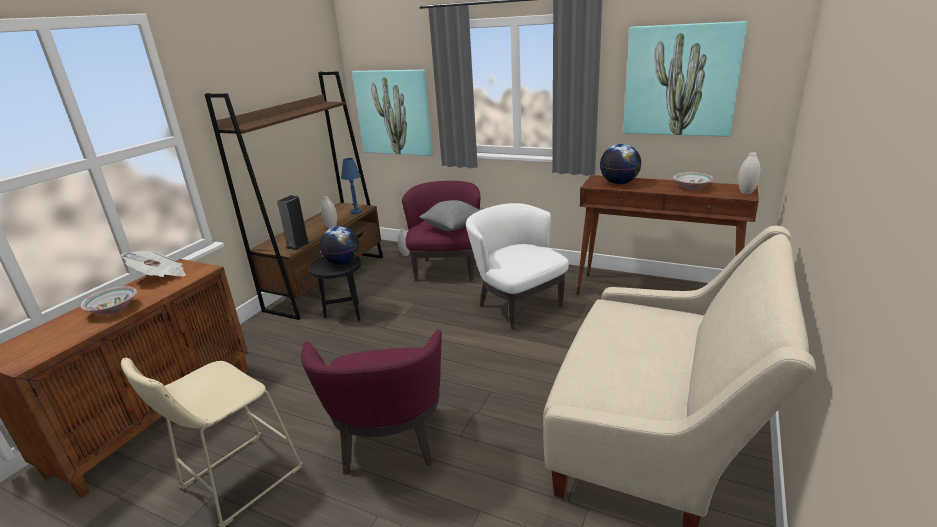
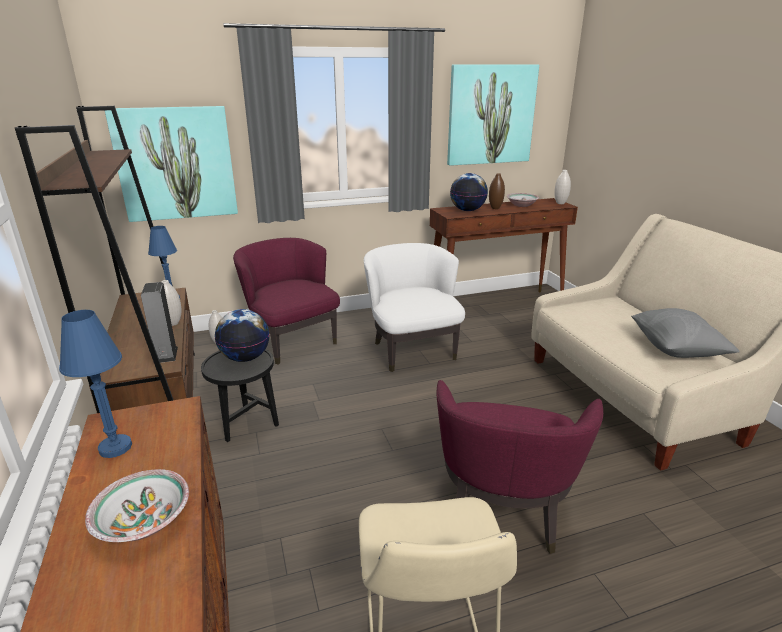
camera: 45 degrees left, 0 degrees up
(160, 276) = (115, 447): newspaper -> blue table lamp
(390, 442) = (502, 512): purple armchair -> purple armchair turned 60 degrees clockwise
(453, 228) = (307, 289): grey pillow -> grey pillow (676, 350)
(517, 305) = (412, 350): white armchair -> white armchair turned 60 degrees clockwise
(654, 185) = (495, 208): none -> brown vase

